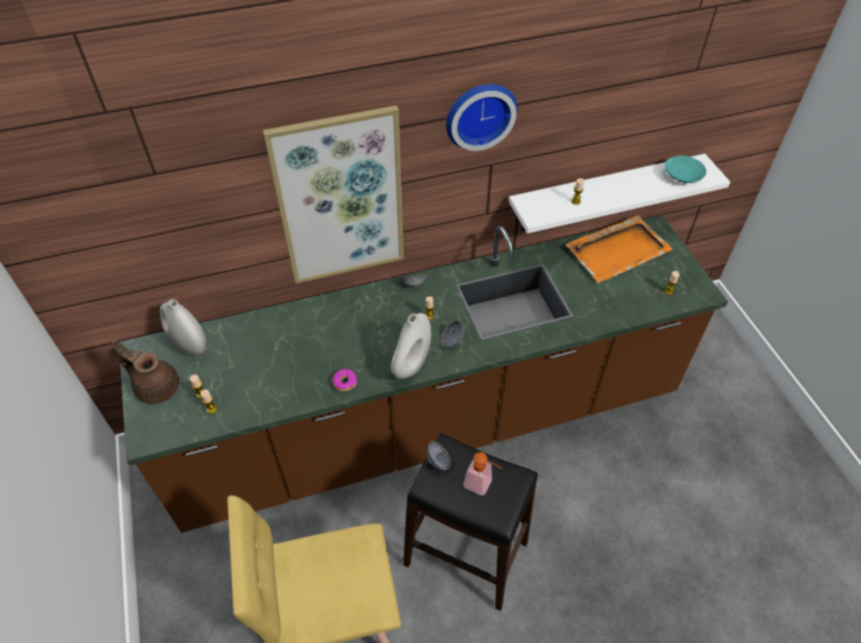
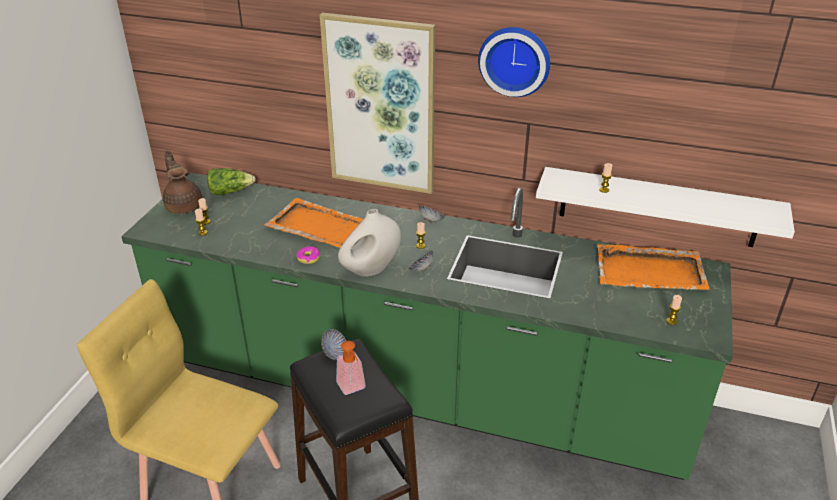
camera: 35 degrees right, 15 degrees down
(189, 345) = (230, 191): white vase -> lettuce
(320, 341) = (319, 227): none -> orange tray
(430, 425) = (418, 390): brown counter -> green counter
(683, 176) = (742, 209): turquoise bowl -> none

